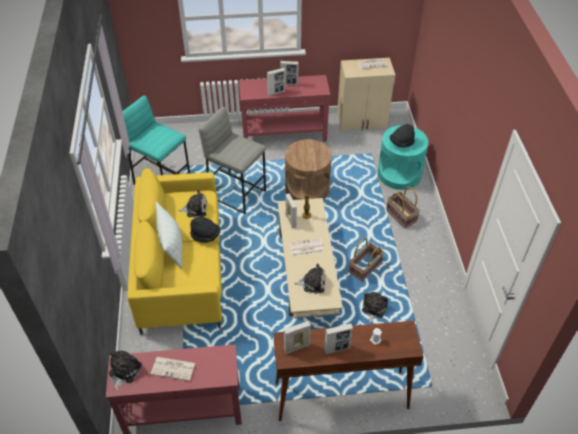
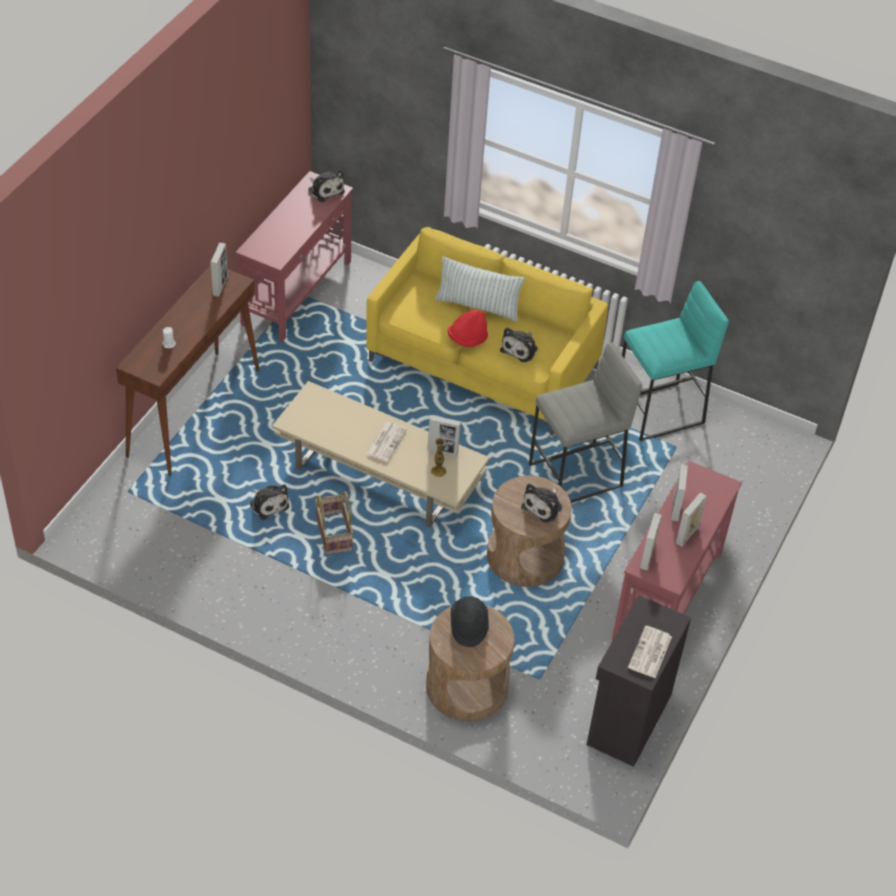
camera: 120 degrees right, 0 degrees up
(174, 368) = (295, 220): newspaper -> none
(205, 236) = (467, 339): black hat -> red hat
(312, 283) = (328, 418): plush toy -> plush toy (543, 506)
(337, 349) = (189, 312): picture frame -> picture frame (647, 557)
(362, 121) = (627, 719): beige cabinet -> black cabinet
(399, 174) = (467, 686): turquoise side table -> brown side table
(402, 216) = (384, 632): basket -> none

